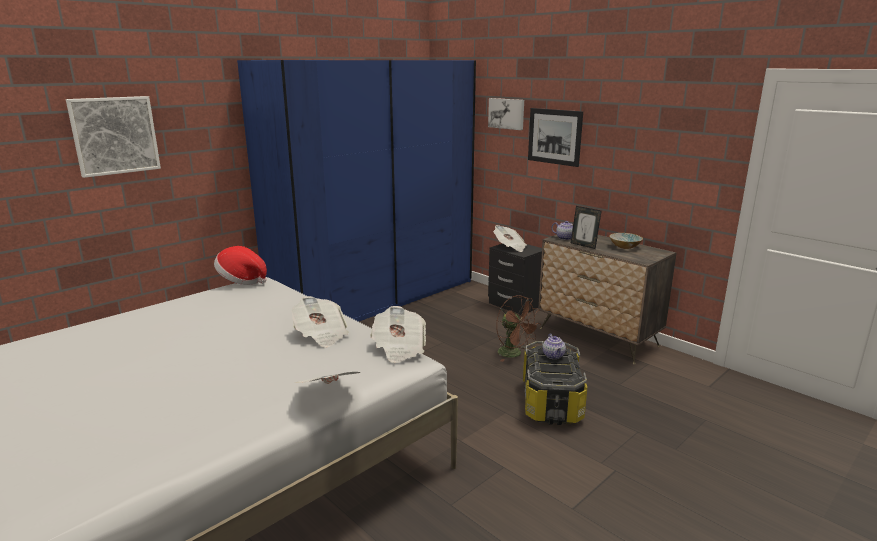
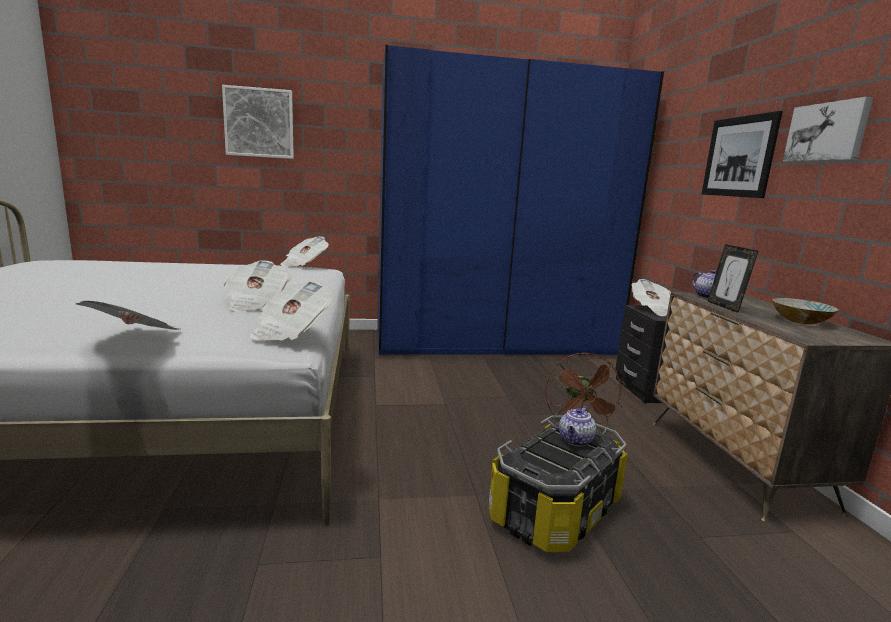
camera: 35 degrees right, 5 degrees down
(241, 280) = (304, 264): hat -> newspaper
(507, 113) = (688, 135): picture -> picture (827, 132)

